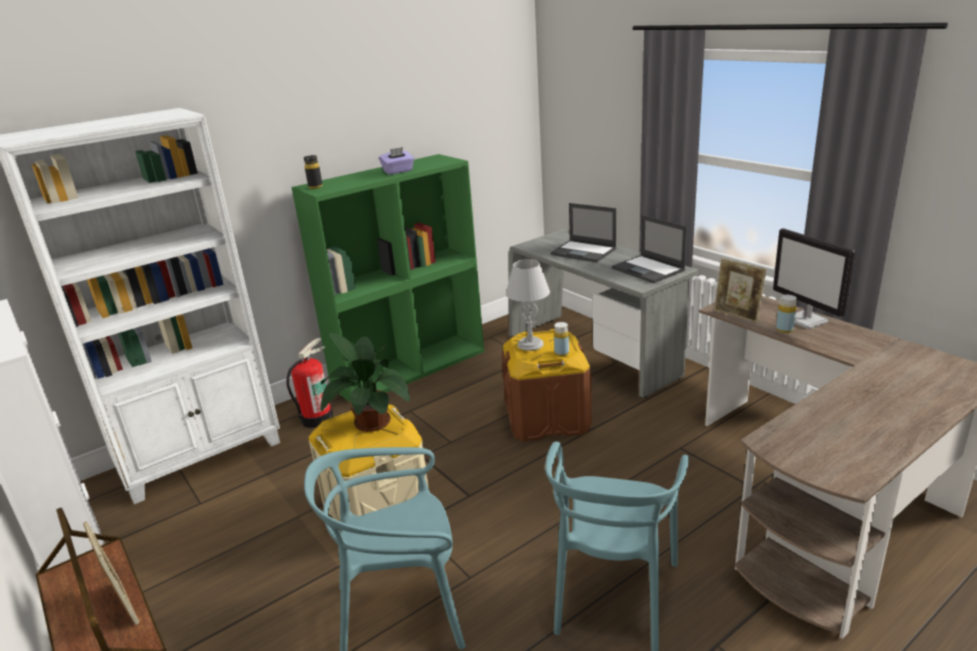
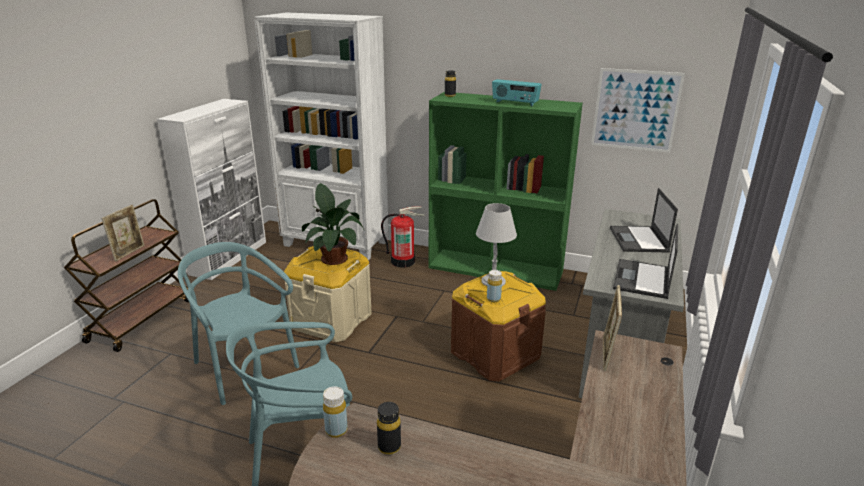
camera: 55 degrees right, 0 degrees up
(398, 171) = (515, 103): purple tissue box -> radio
(479, 148) = (635, 110): none -> picture
(784, 329) = (607, 392): yellow bottle -> yellow bottle (336, 430)
(807, 320) = (650, 406): monitor -> none
(815, 434) = (389, 447): none -> black bottle

